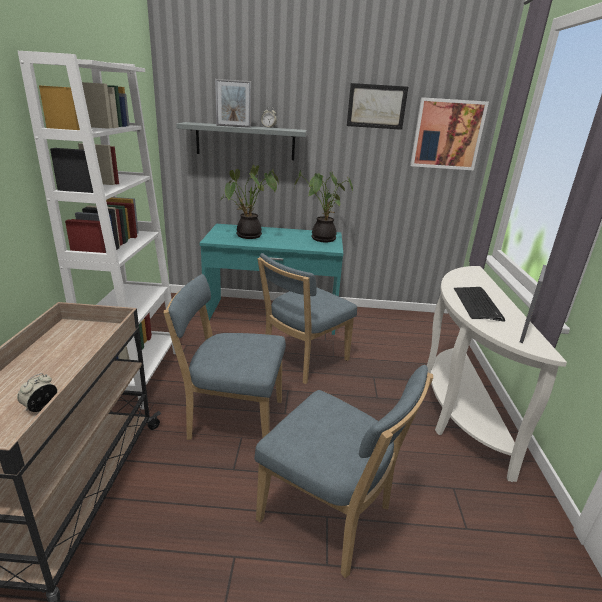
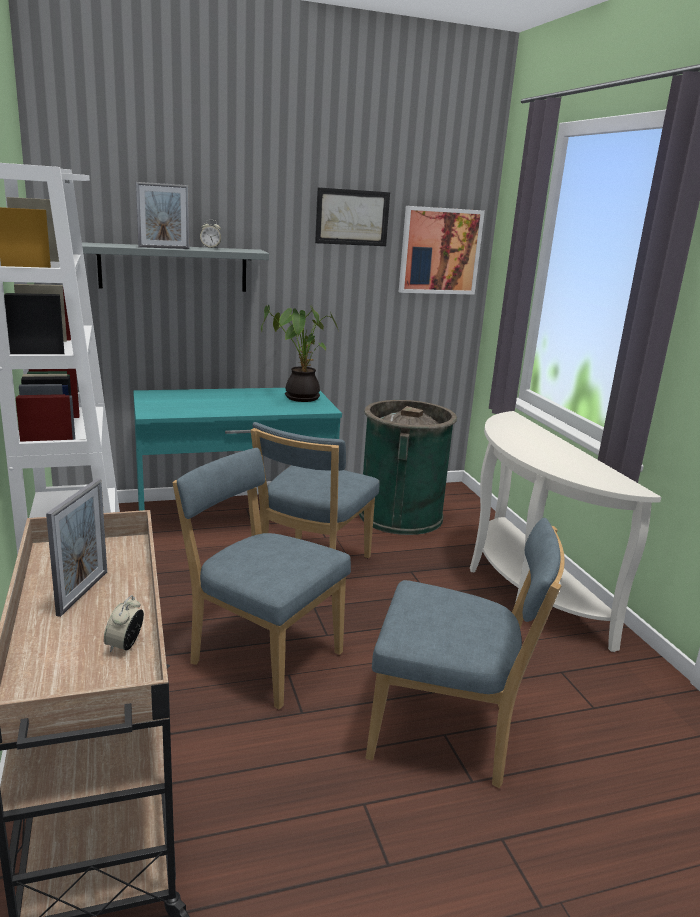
camera: 20 degrees left, 5 degrees down
(231, 419) = (261, 656): blue chair -> blue chair turned 45 degrees clockwise
(248, 236) = (198, 404): potted plant -> none
(389, 332) = (400, 515): none -> green trash can
(477, 304) = (542, 452): keyboard -> none
(524, 332) = (605, 474): picture frame -> picture frame (83, 592)

